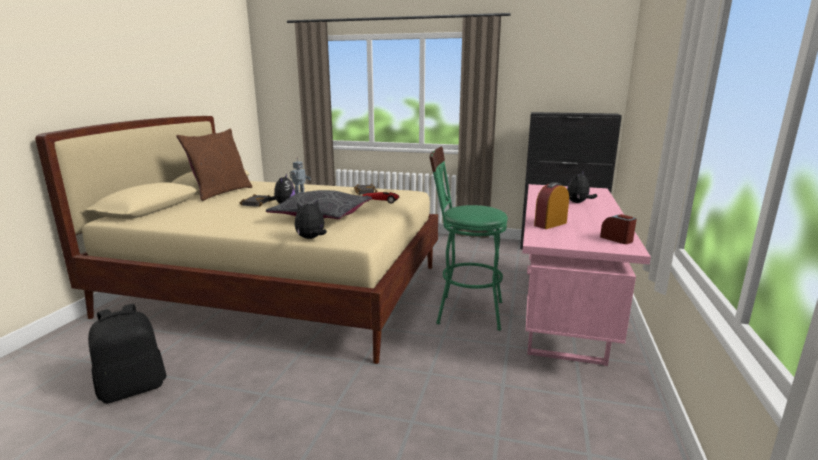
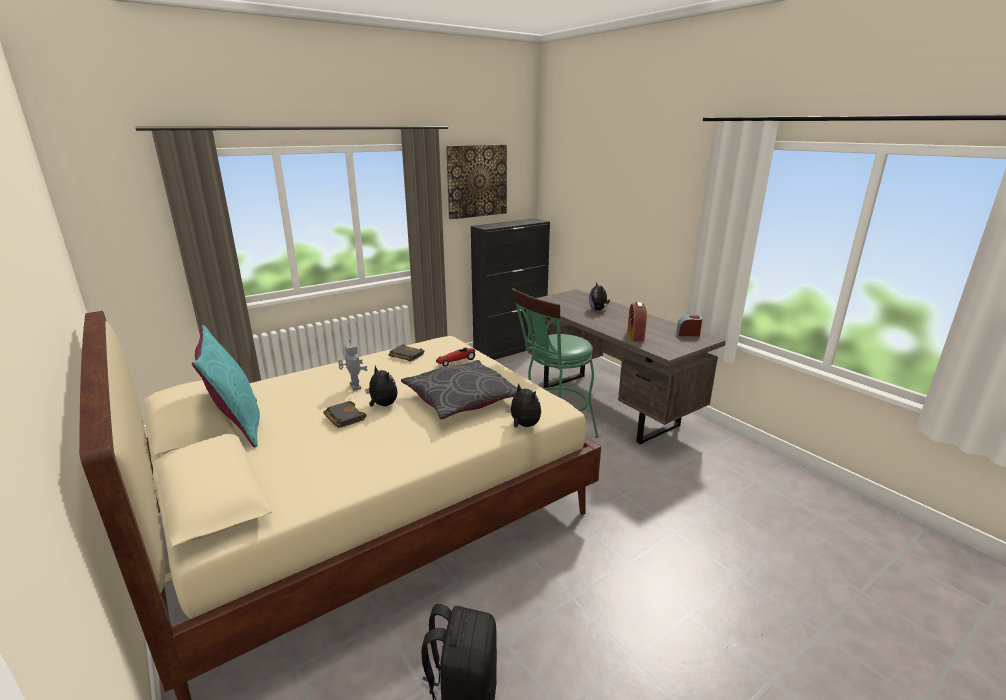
camera: 50 degrees left, 5 degrees up
(220, 192) = (237, 426): brown pillow -> turquoise pillow
(311, 238) = (523, 425): plush toy -> plush toy turned 135 degrees clockwise
(546, 68) = (476, 181): none -> picture
(563, 316) = (608, 405): pink desk -> brown desk

